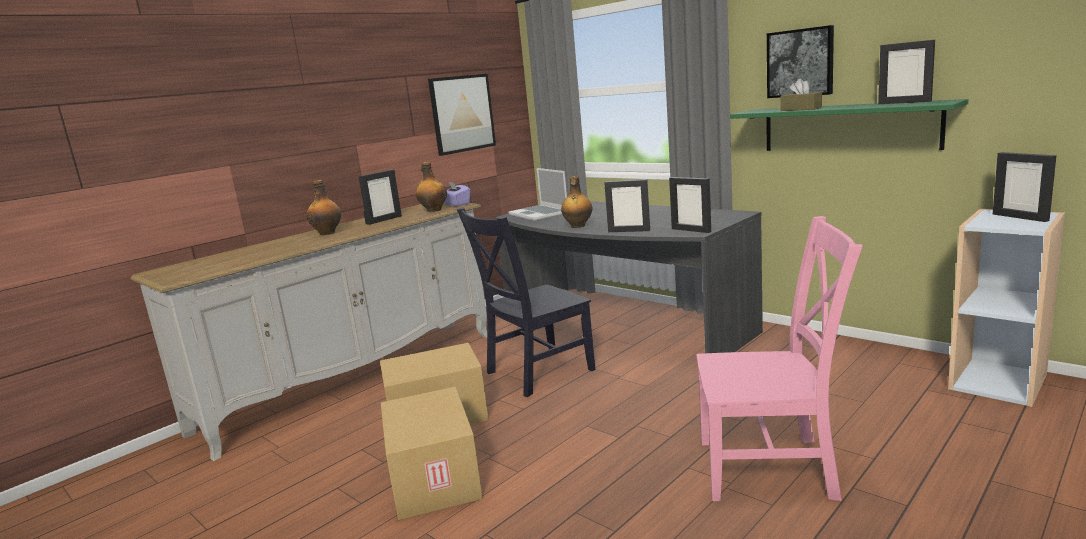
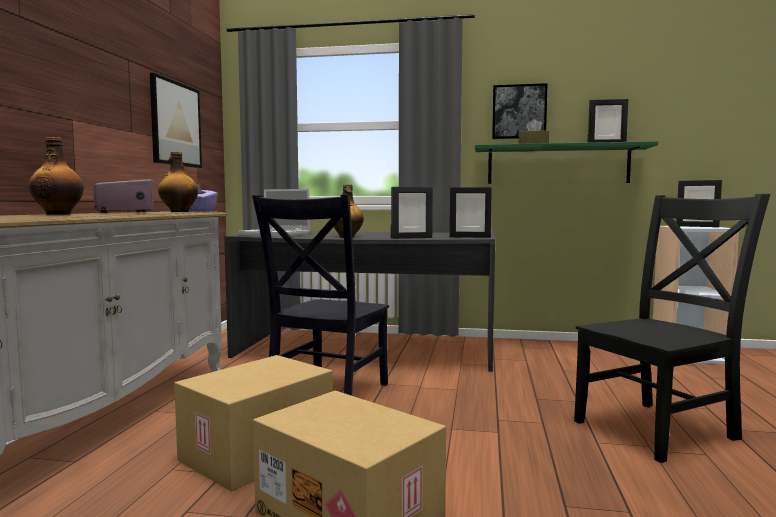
camera: 35 degrees left, 10 degrees down
(384, 220) = (124, 213): picture frame -> radio
(772, 469) = (659, 429): pink chair -> black chair

